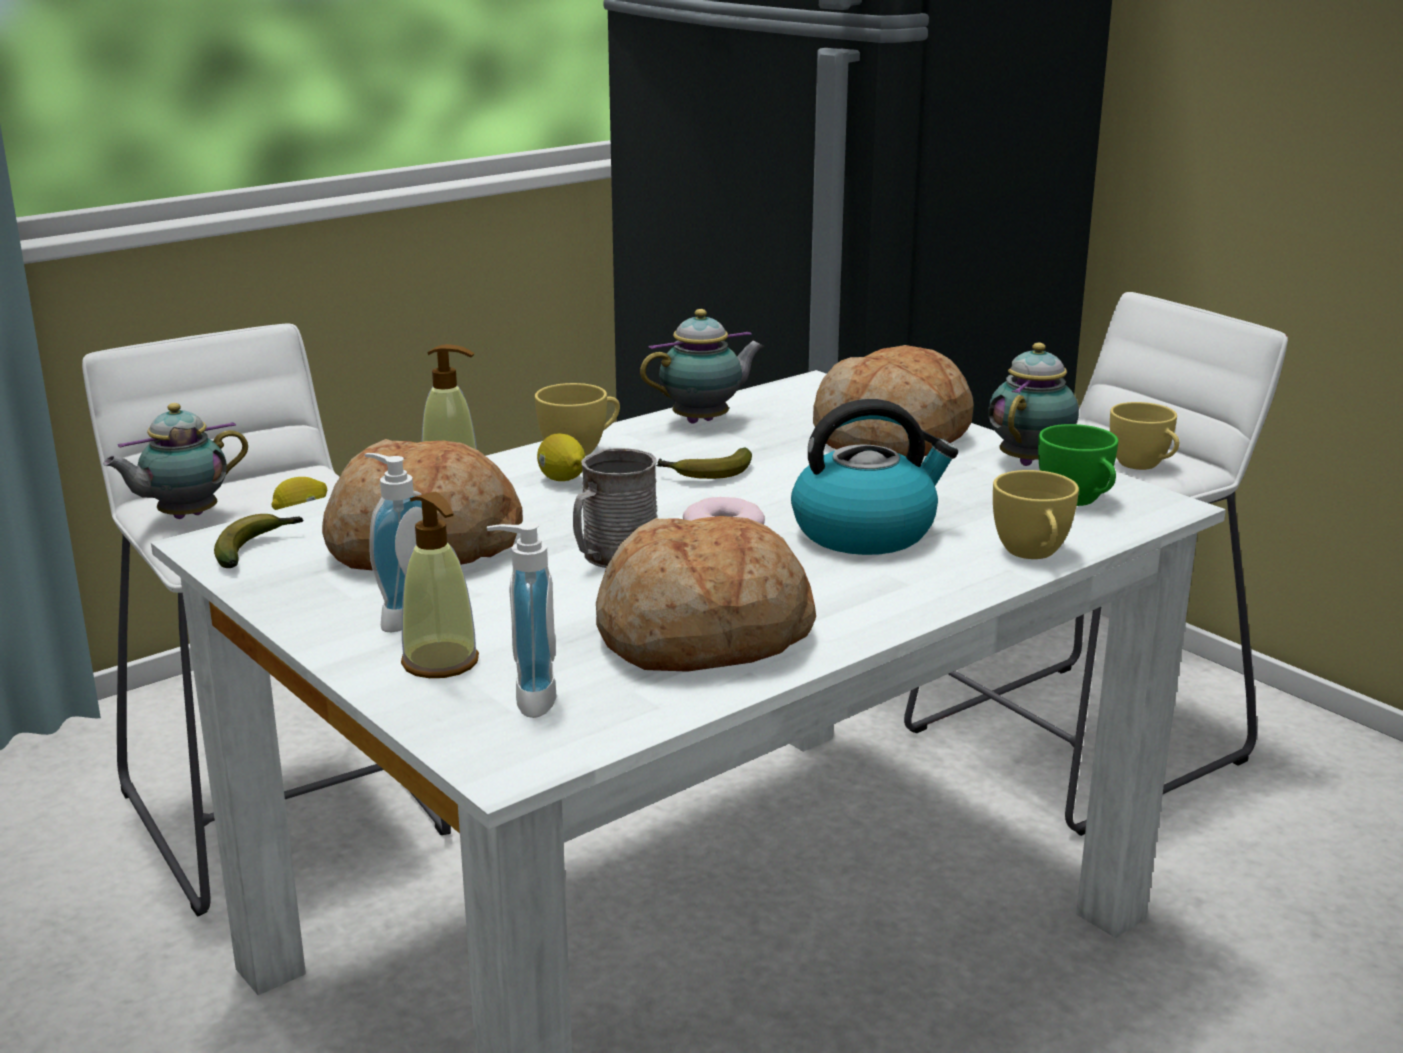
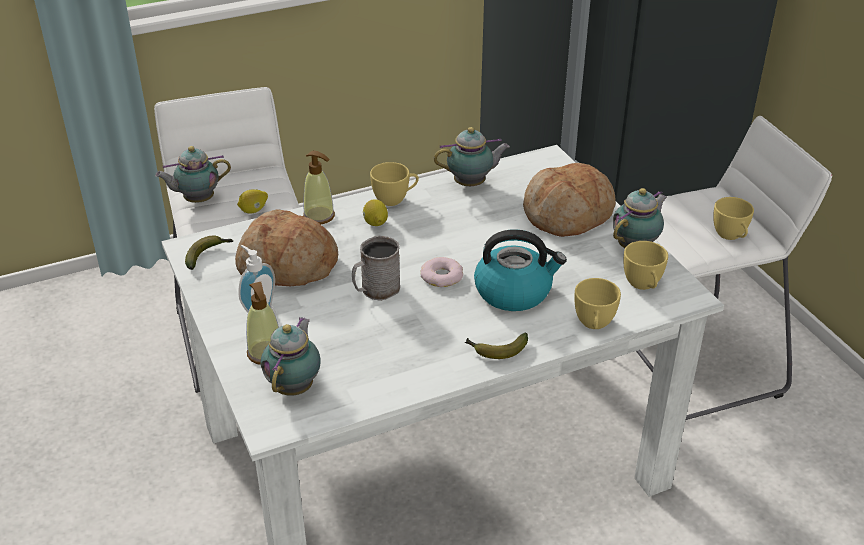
camera: 15 degrees right, 15 degrees up
(526, 699) = (295, 386): soap dispenser -> teapot
(703, 636) = (395, 357): bread -> none
(706, 474) = (452, 230): banana -> banana (496, 350)
(1078, 501) = (643, 285): green cup -> yellow cup

